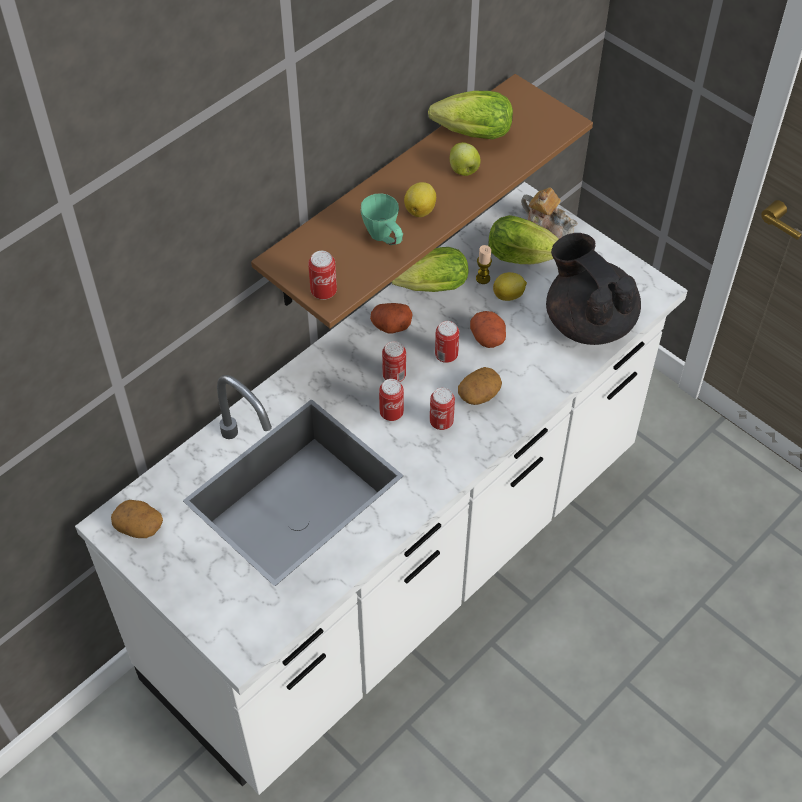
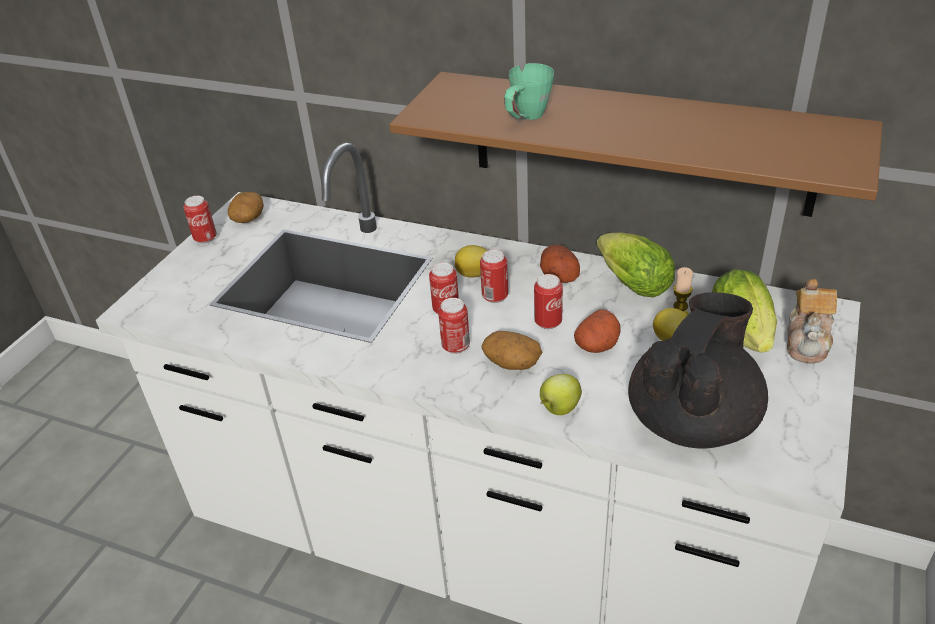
camera: 70 degrees right, 15 degrees down
(323, 292) = (427, 110): can -> can (205, 238)
(420, 210) = (589, 125): lemon -> lemon (475, 274)
(464, 171) = (677, 132): apple -> apple (559, 408)
(469, 134) = (739, 120): lettuce -> none

